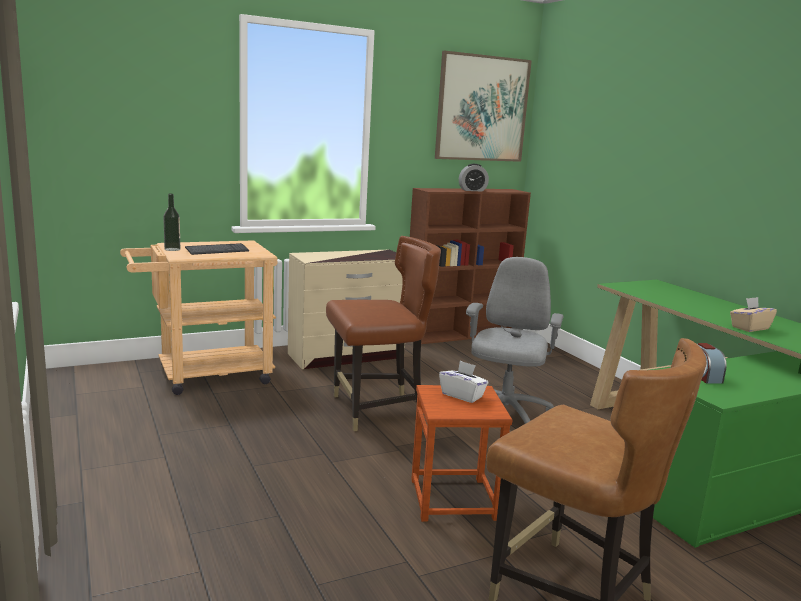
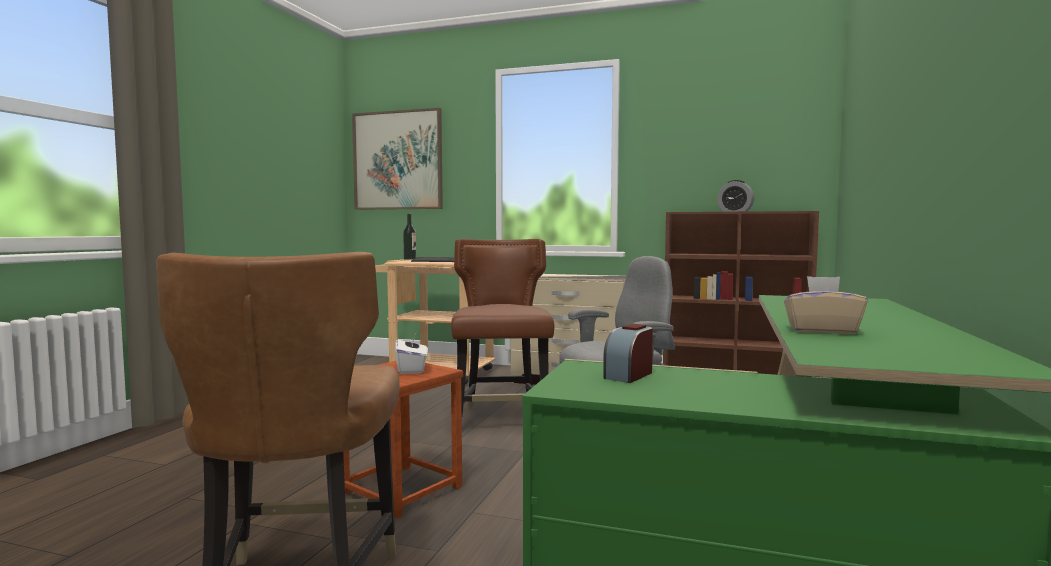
camera: 45 degrees right, 10 degrees down
(377, 410) = (502, 418): brown chair -> brown chair turned 120 degrees counterclockwise
(482, 108) = (759, 120): picture -> picture (397, 160)

